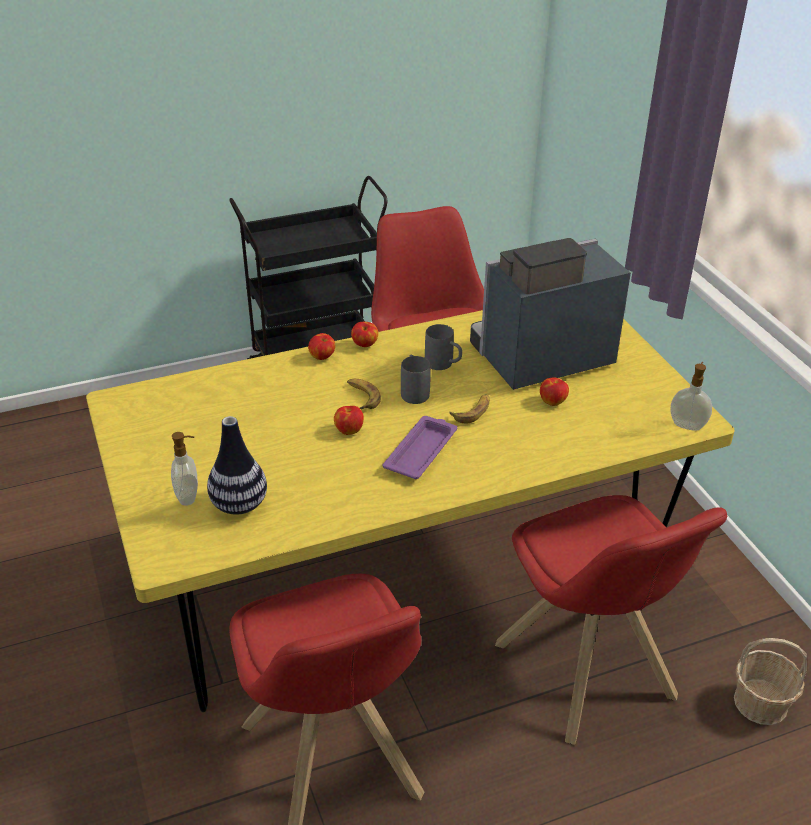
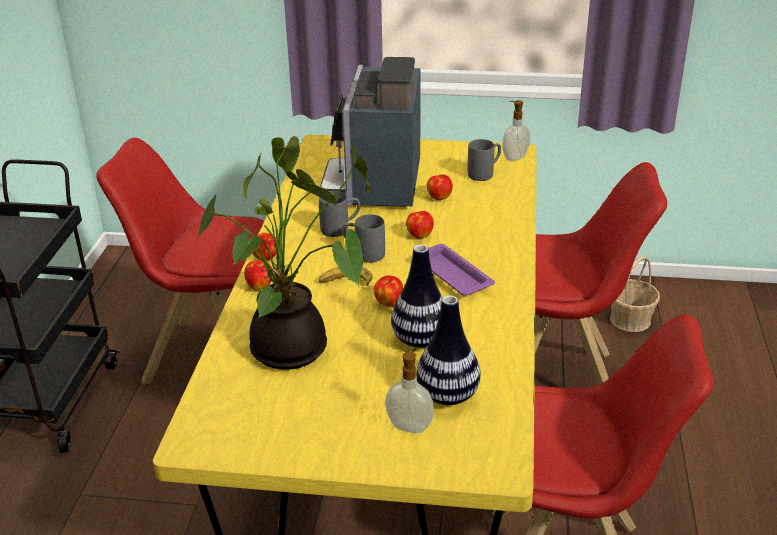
camera: 60 degrees left, 5 degrees down
(248, 406) = (295, 351): none -> potted plant
(306, 465) = (420, 340): none -> vase
(472, 412) = (419, 235): banana -> apple
(630, 415) = (485, 173): none -> grey mug

